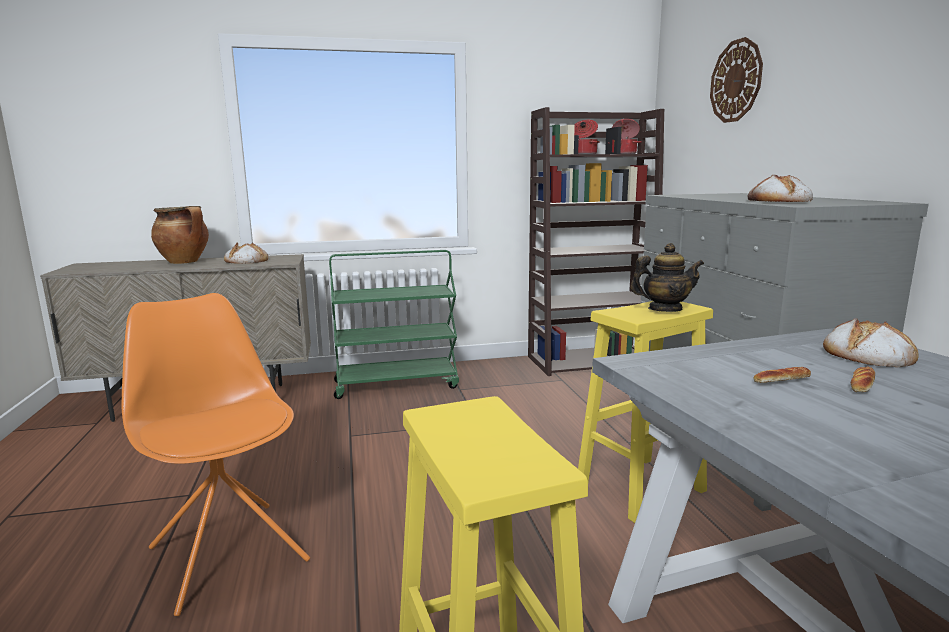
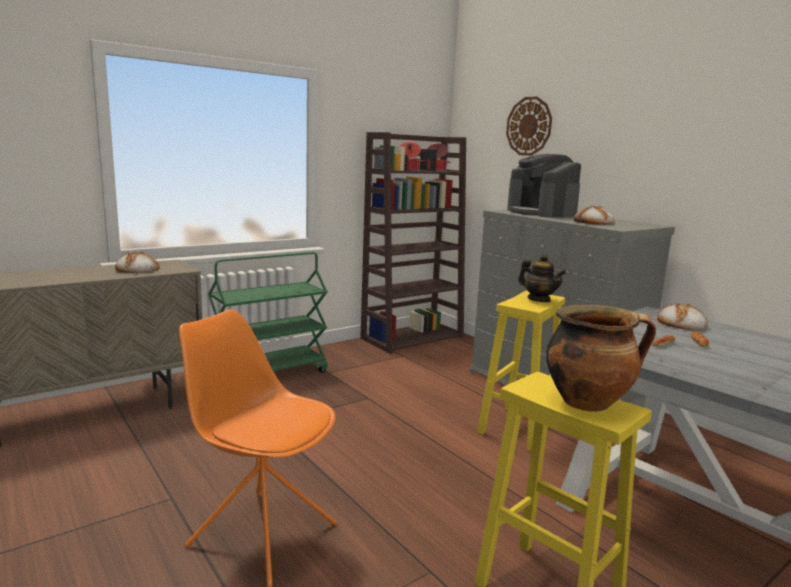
camera: 25 degrees left, 0 degrees up
(185, 262) = (70, 273): cooking pot -> cooking pot (588, 402)
(664, 309) = (539, 300): teapot -> teapot turned 75 degrees clockwise
(727, 195) = (541, 213): none -> coffee machine

